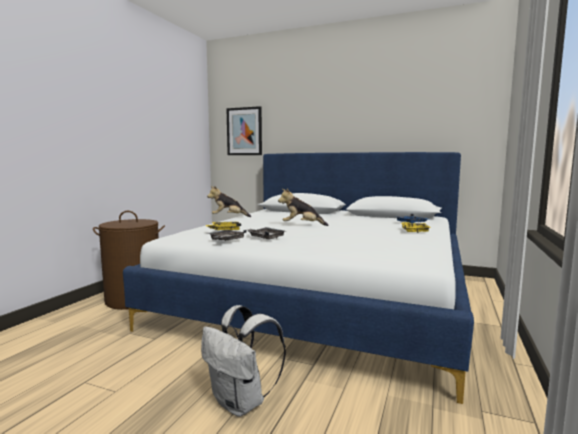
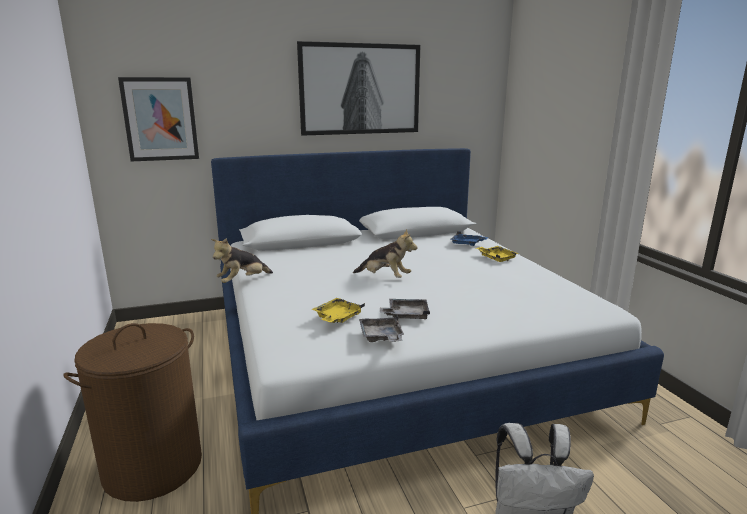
camera: 40 degrees left, 10 degrees up
(301, 225) = (385, 277): plush toy -> plush toy turned 120 degrees counterclockwise
(367, 108) = (360, 89): none -> picture

